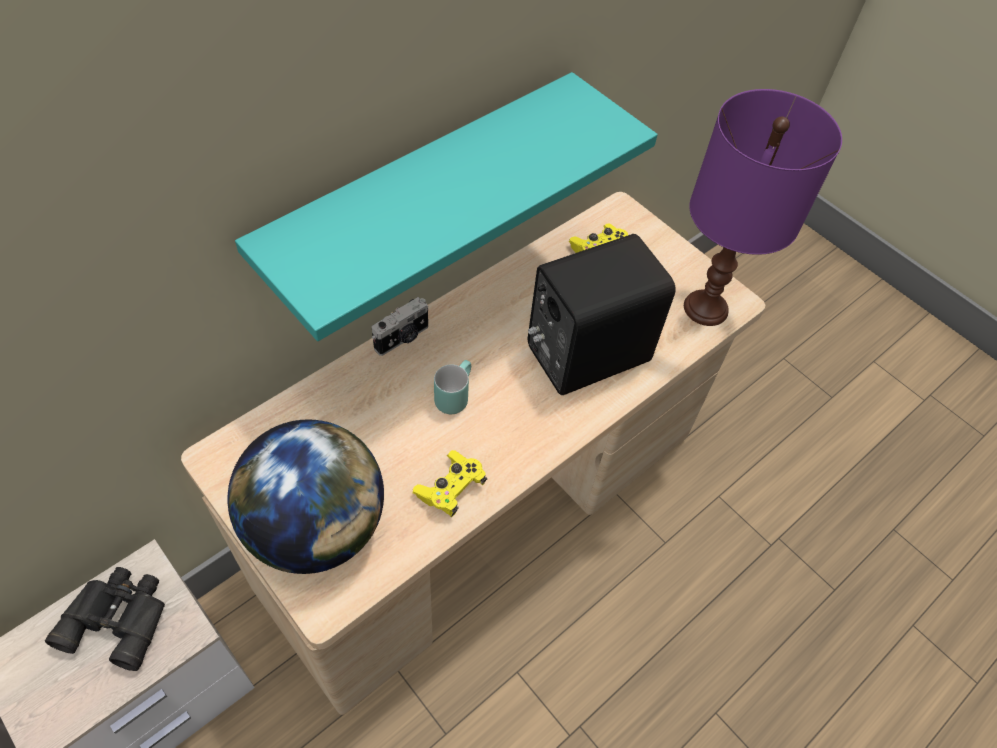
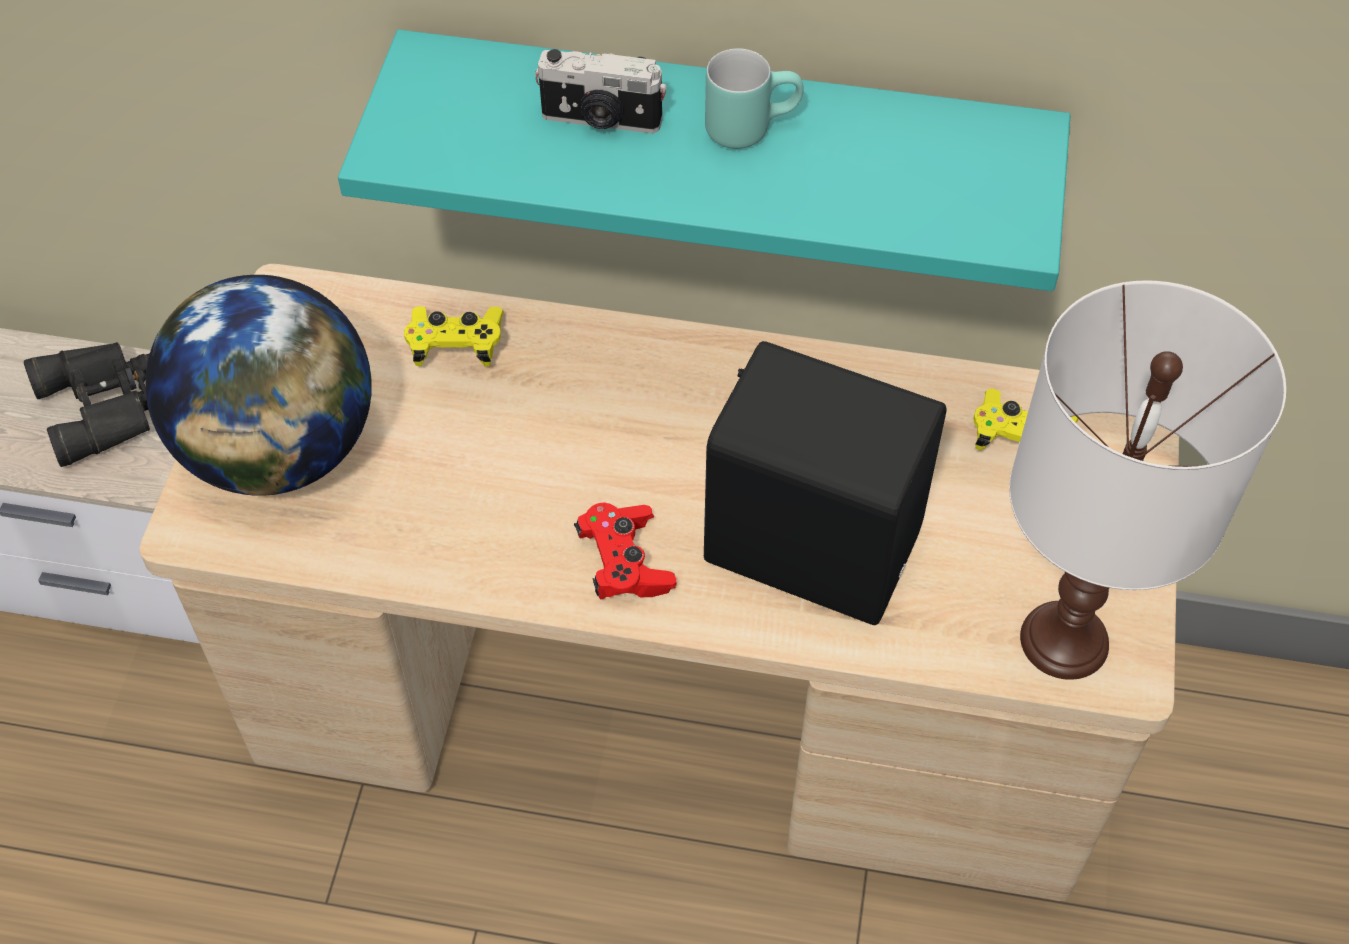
camera: 55 degrees right, 0 degrees up
(403, 338) = (623, 337): camera -> camera (601, 120)
(451, 489) = (449, 541): yellow game controller -> yellow game controller (456, 346)
(453, 395) = (589, 447): turquoise mug -> turquoise mug (750, 125)
(531, 427) = (625, 563): none -> red game controller
(706, 308) = (1066, 641): purple table lamp -> white table lamp

